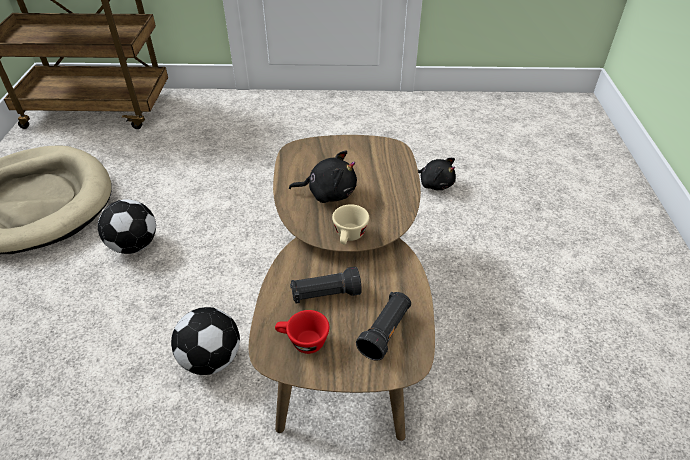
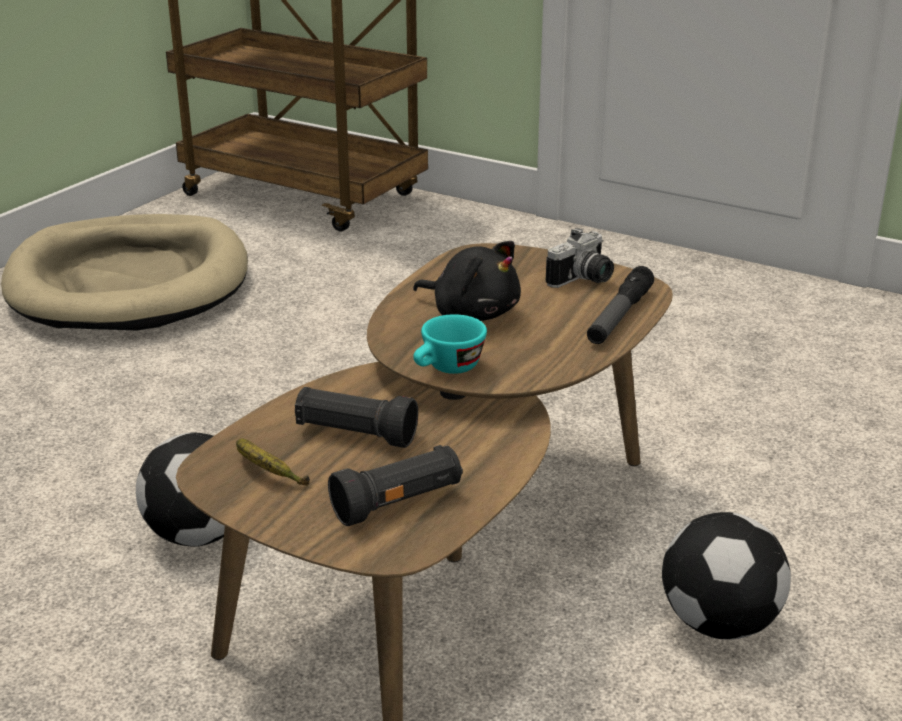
camera: 30 degrees right, 15 degrees down
(134, 246) = (212, 367): football -> football (717, 624)
(302, 342) = (267, 472): red cup -> banana
(349, 237) = (447, 369): beige cup -> turquoise cup
(363, 151) = (584, 280): none -> camera
(399, 170) = (619, 316): none -> flashlight
(434, 183) = (781, 430): black plush toy -> none

